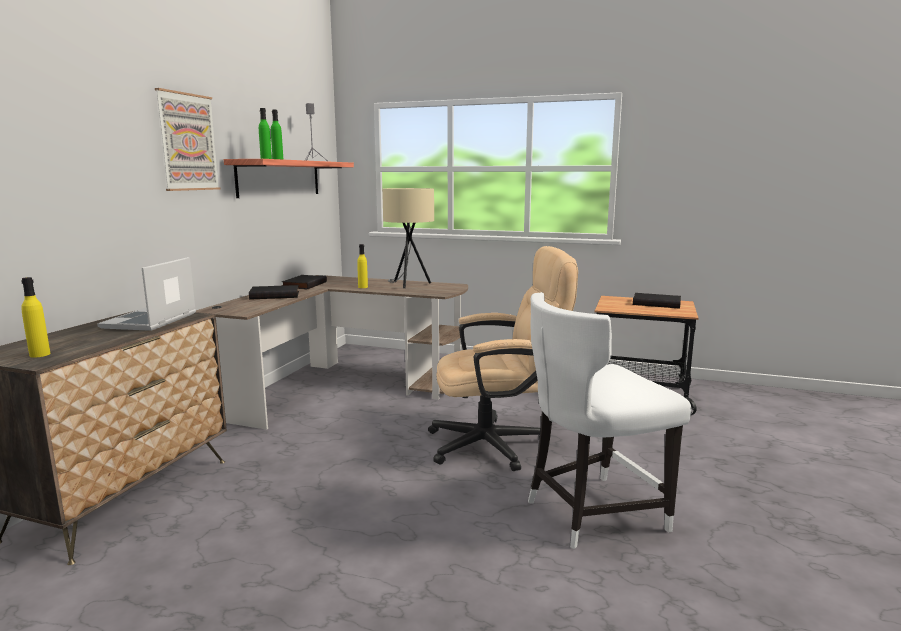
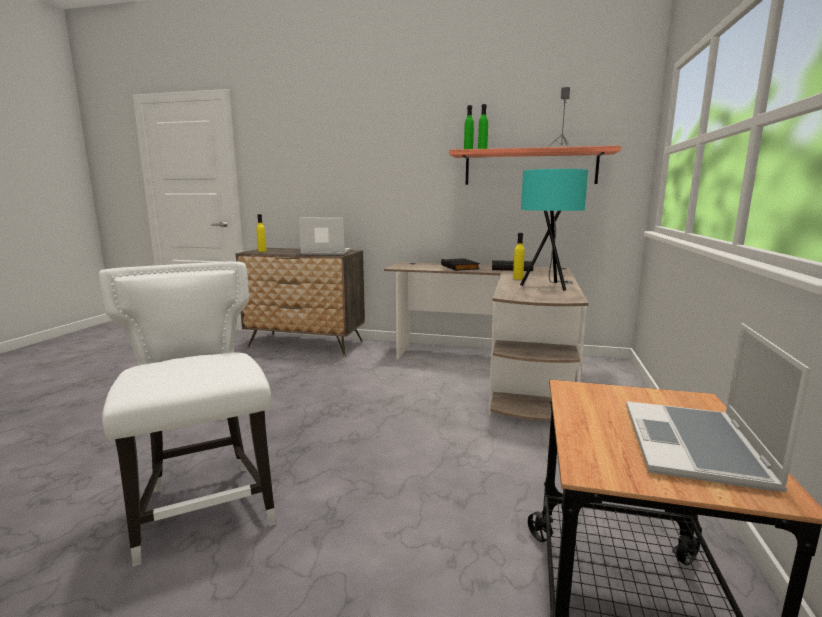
camera: 85 degrees right, 0 degrees up
(188, 142) = (419, 142): picture -> none
(408, 285) = (548, 287): beige table lamp -> turquoise table lamp
(498, 444) = (372, 453): beige office chair -> none
(657, 303) = (696, 447): black book -> laptop

